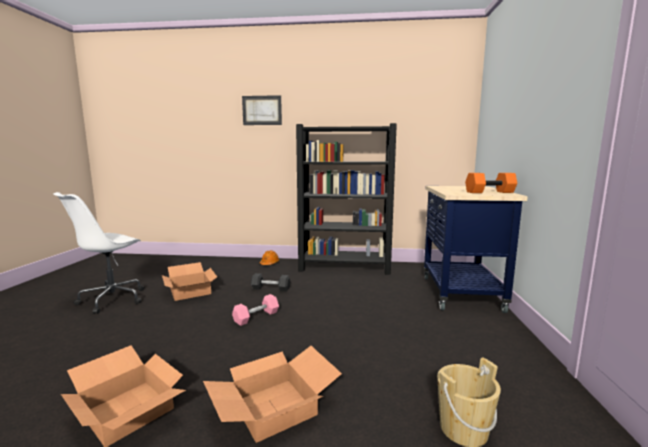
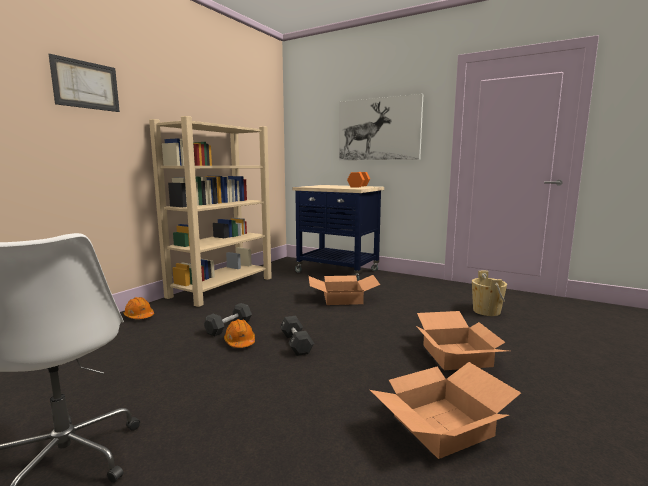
camera: 65 degrees left, 0 degrees up
(189, 291) = (151, 378): cardboard box -> cardboard box (342, 299)
(248, 298) = (240, 342): none -> orange hard hat
(256, 317) = (296, 343): pink dumbbell -> black dumbbell
(344, 266) = (222, 287): black bookcase -> beige bookcase
(534, 111) = (379, 129): none -> picture

